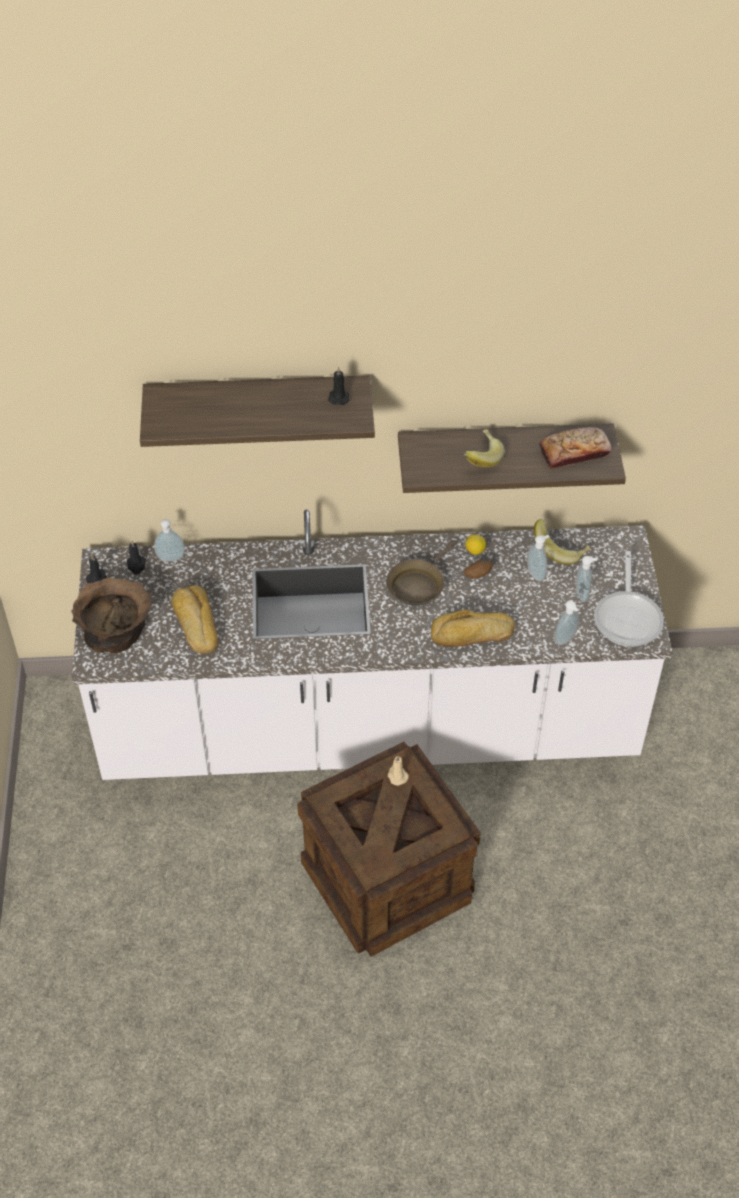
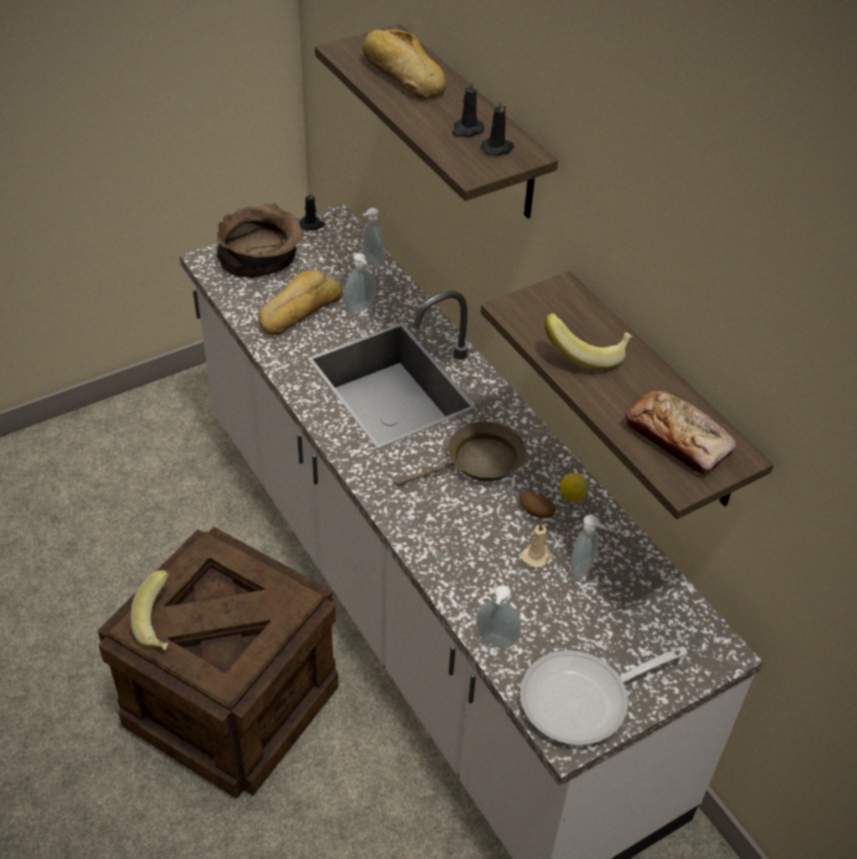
camera: 60 degrees right, 5 degrees down
(136, 565) = (346, 243): black candle -> black candle (467, 130)
(397, 775) = (275, 600): beige candle -> beige candle (537, 555)
(417, 585) = (478, 463): brown frying pan -> brown frying pan turned 150 degrees clockwise
(472, 635) = (437, 542): bread -> bread (402, 75)
(560, 550) = (641, 582): banana -> banana (161, 623)
(583, 594) = (585, 633): soap dispenser -> soap dispenser (361, 308)

